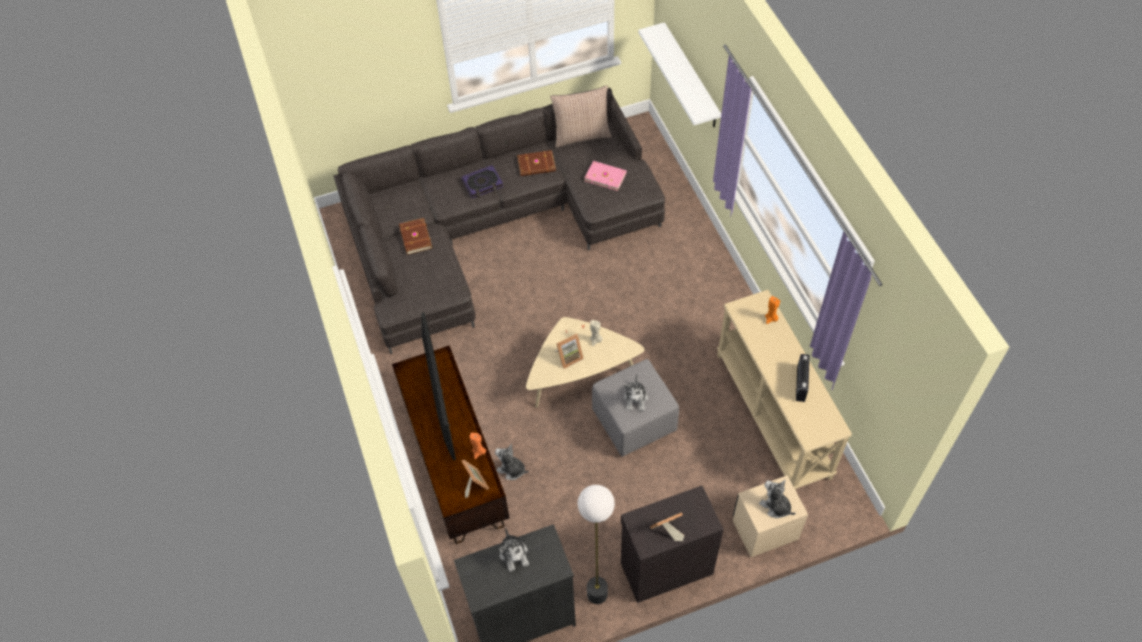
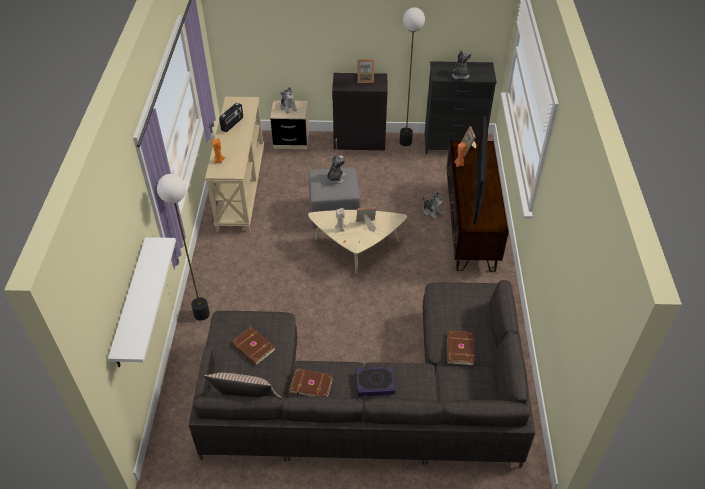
camera: 160 degrees left, 10 degrees down
(605, 176) = (253, 347): pink book -> brown book
(699, 245) = (201, 314): none -> floor lamp

